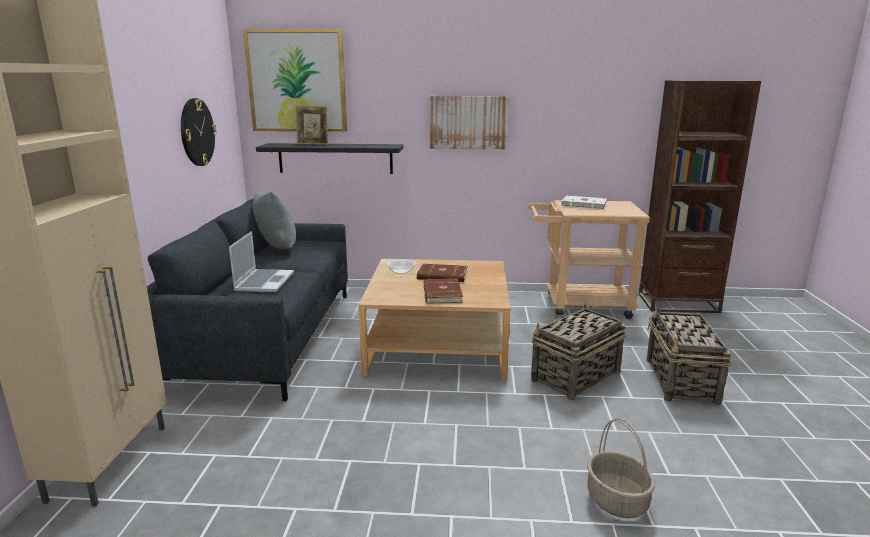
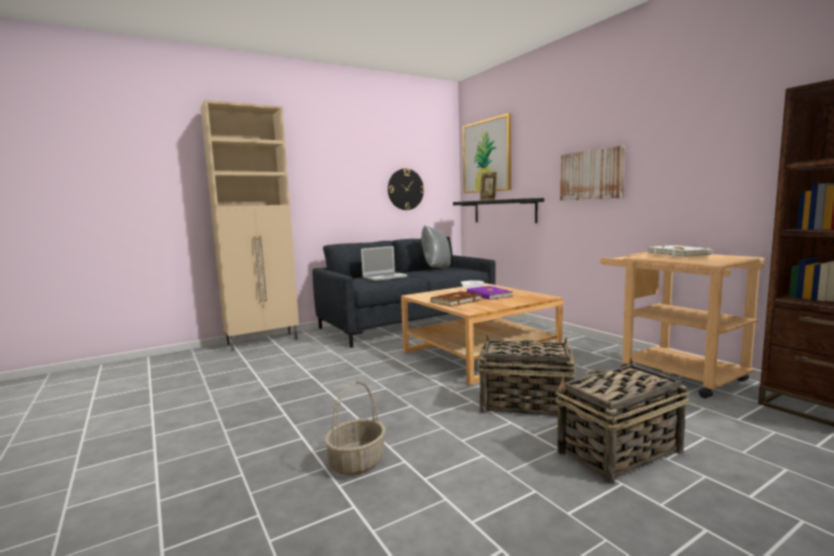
camera: 55 degrees right, 10 degrees down
(442, 276) = (488, 295): brown book -> purple book

